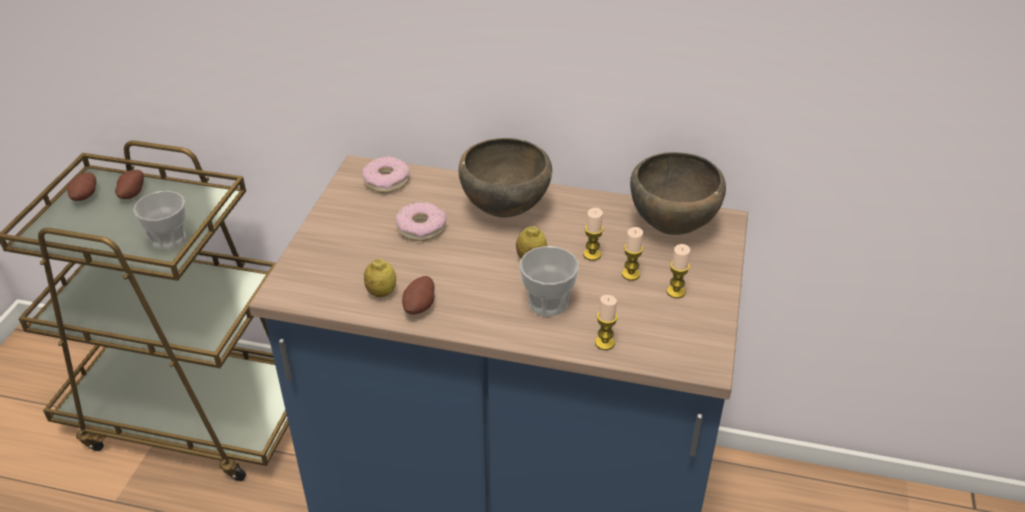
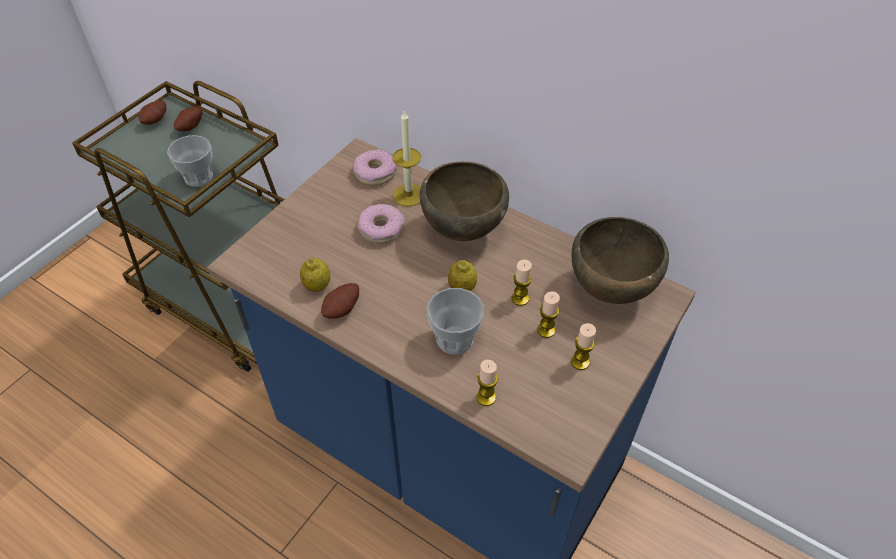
camera: 20 degrees right, 10 degrees up
(432, 193) = (408, 195): none -> candle

